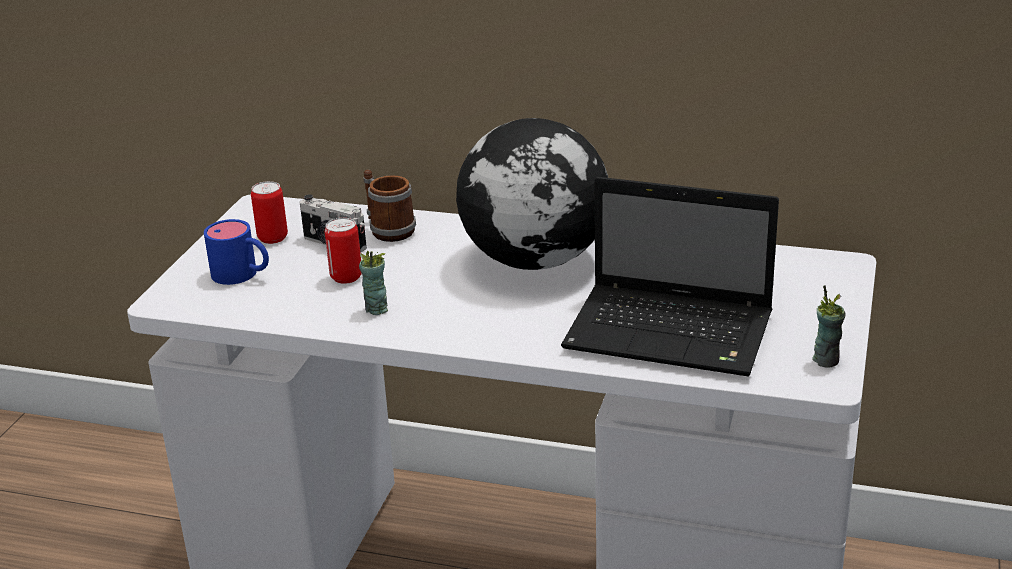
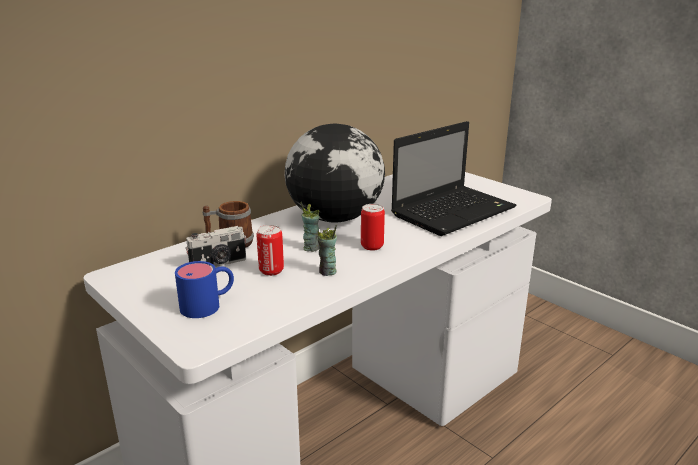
camera: 60 degrees left, 5 degrees down
(272, 238) = (172, 281): can -> can (372, 246)
(826, 360) = (511, 192): cup -> cup (311, 248)

